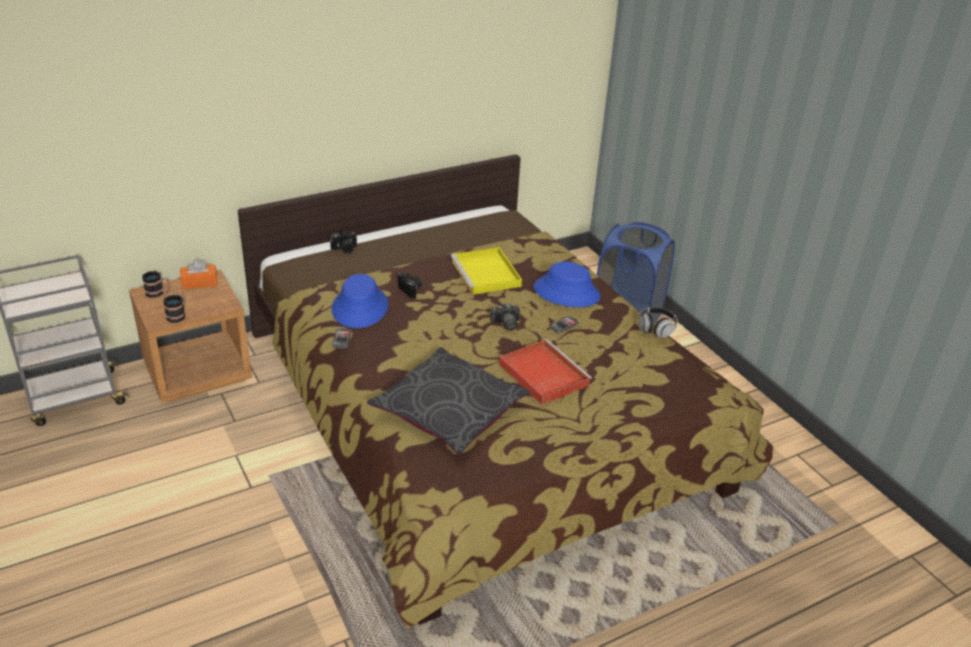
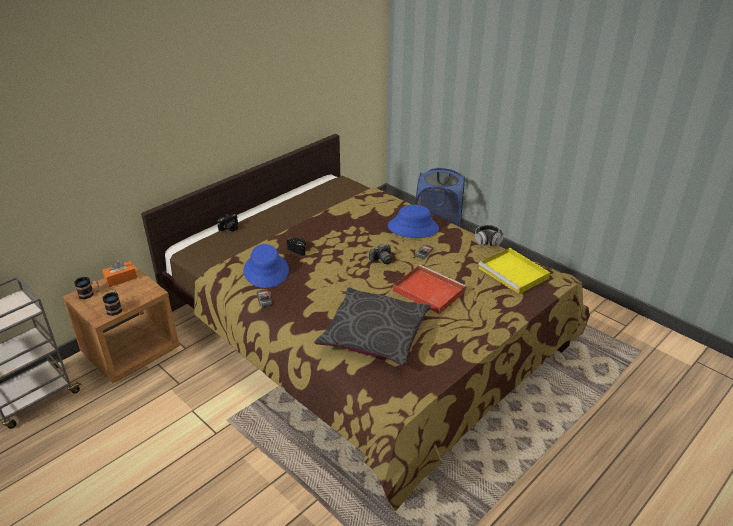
camera: 15 degrees left, 0 degrees up
(487, 274) = (349, 226): yellow tray -> yellow tray (514, 273)

